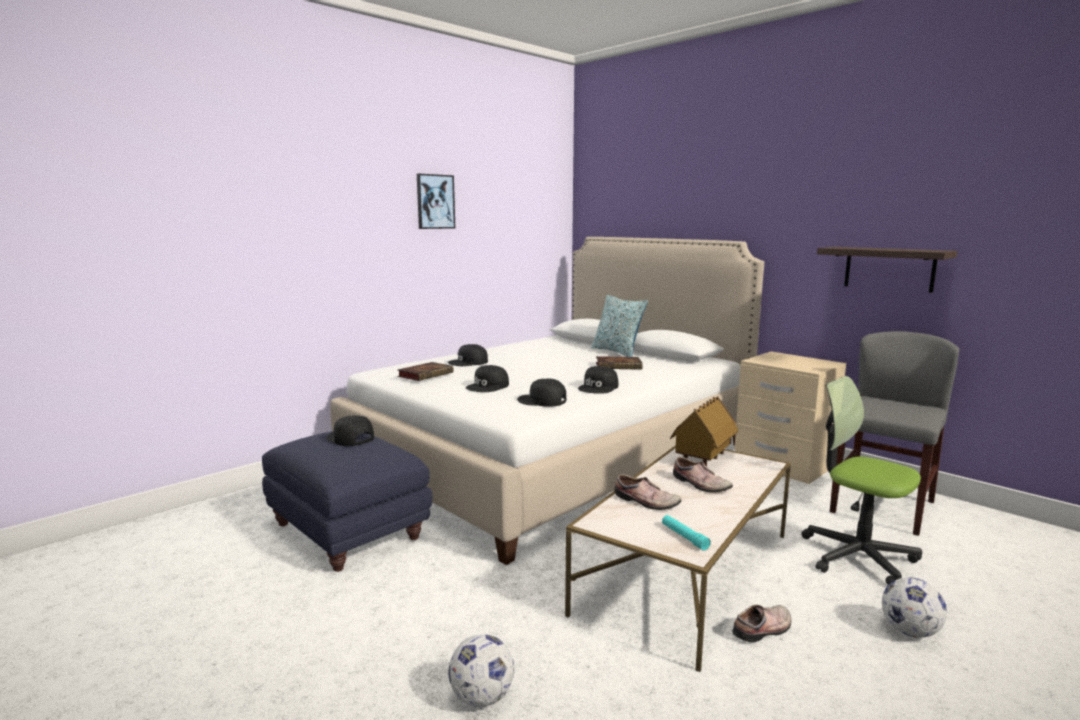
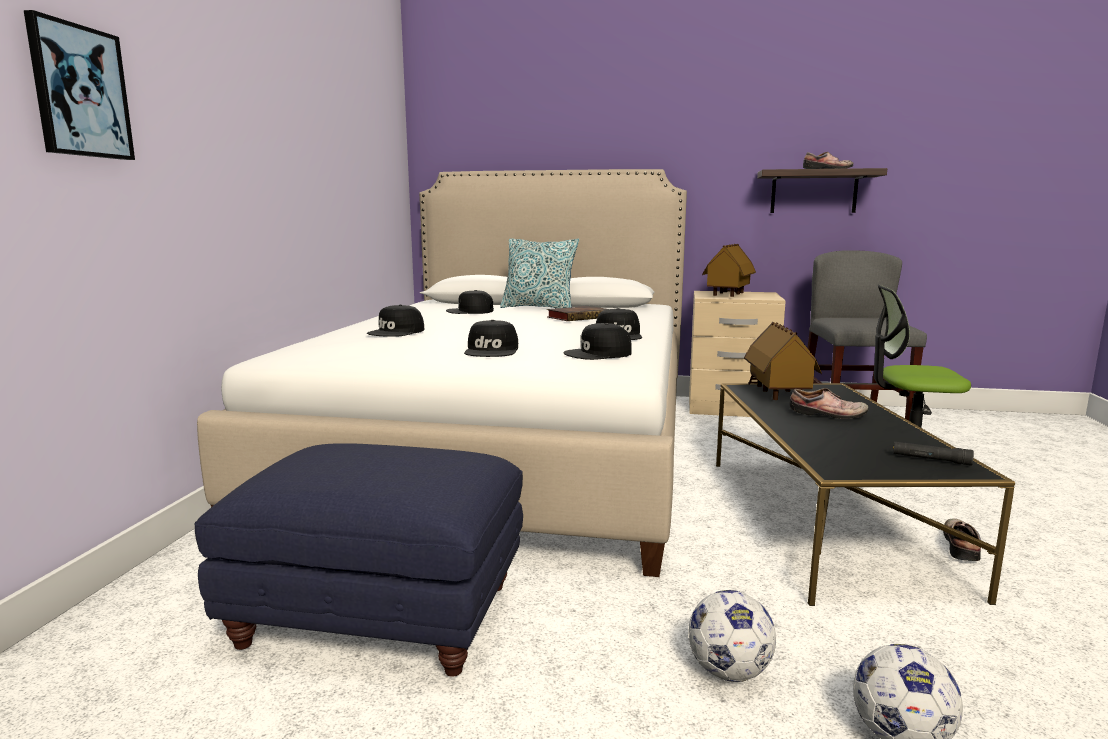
camera: 35 degrees left, 0 degrees up
(349, 438) = (366, 453): black cap -> black cap (470, 311)
(426, 374) = (375, 349): book -> none
(435, 201) = (284, 93): picture -> picture (79, 91)
(645, 502) = (828, 440): shoe -> shoe (828, 169)
(684, 537) = (930, 459): turquoise flashlight -> black flashlight
(686, 571) = (825, 520): white coffee table -> black coffee table
(781, 361) = (728, 295): none -> toy house
(909, 631) = (1034, 509): football -> football (728, 672)

